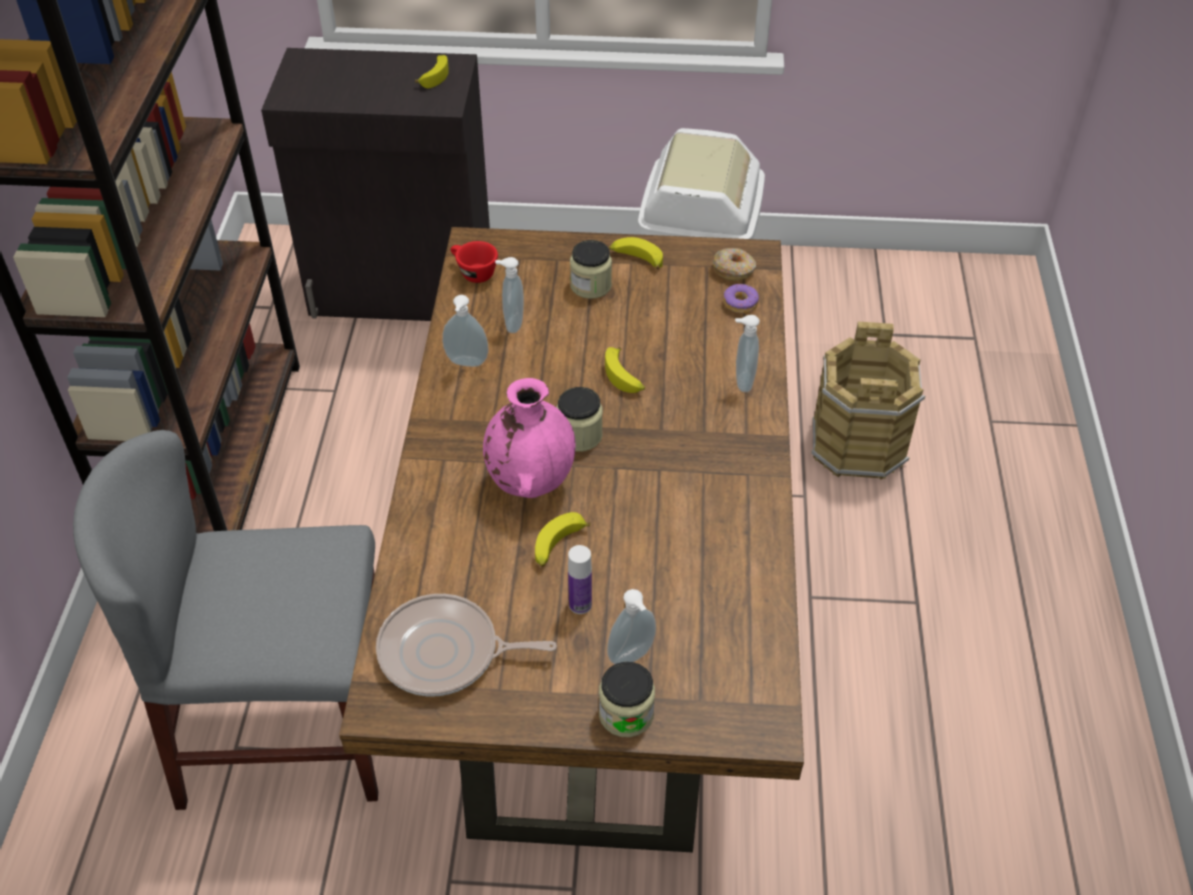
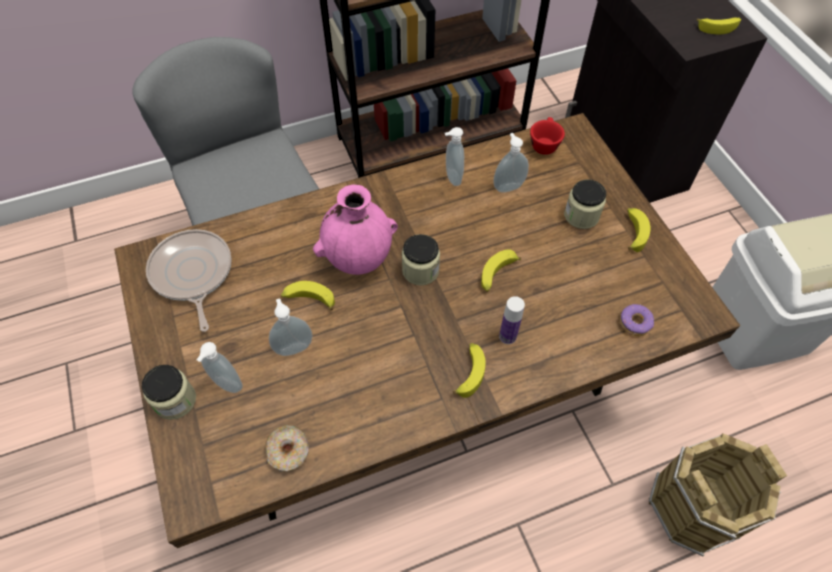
camera: 65 degrees right, 10 degrees up
(580, 605) = (261, 334): bottle -> bottle (507, 336)
(729, 442) = (469, 372): none -> banana
(733, 270) = (673, 303): donut -> donut (288, 451)
(742, 382) = (542, 357): soap dispenser -> soap dispenser (293, 347)

